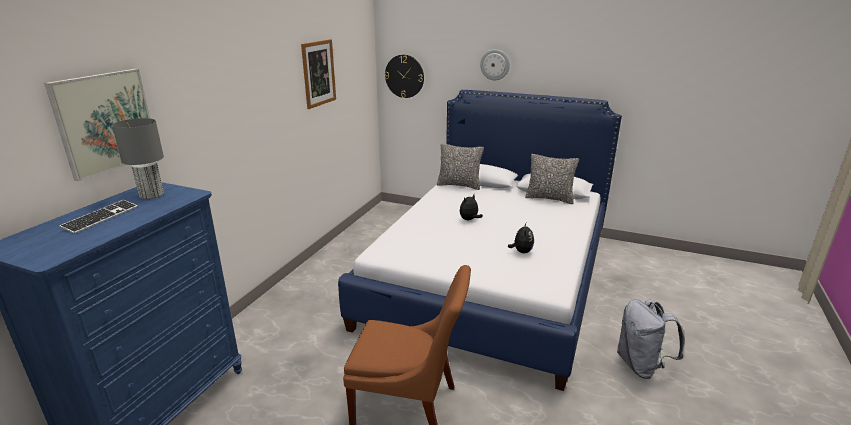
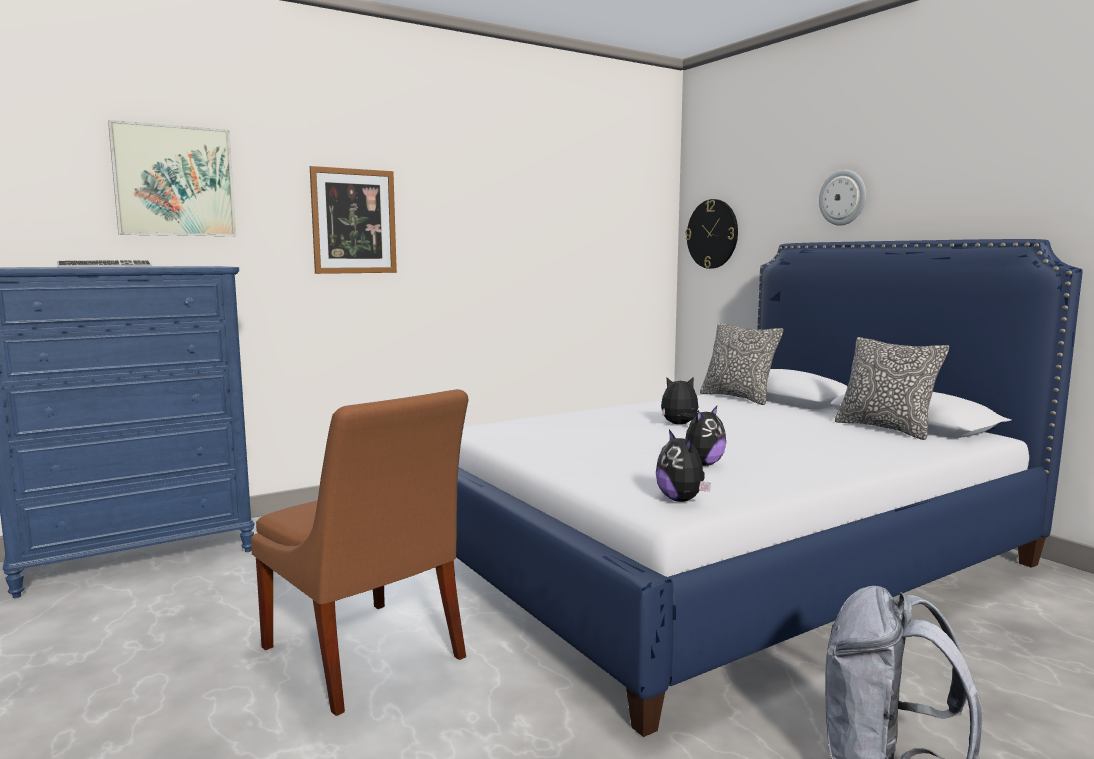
camera: 35 degrees right, 15 degrees down
(151, 195) = (186, 266): grey table lamp -> none
(318, 73) = (544, 204): picture -> picture (354, 221)
(550, 282) = (682, 500): none -> plush toy

